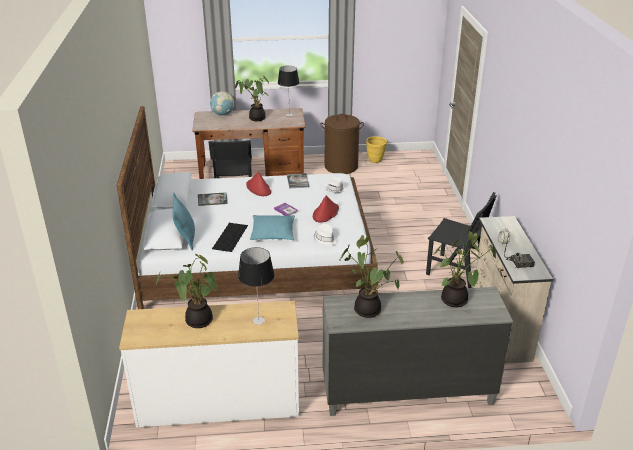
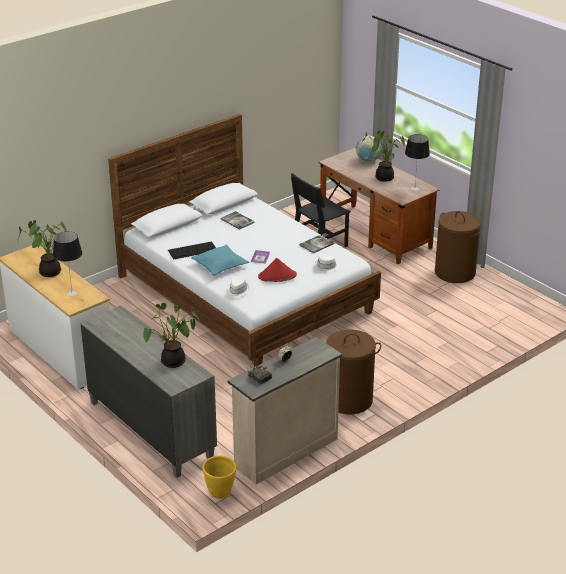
camera: 55 degrees right, 0 degrees up
(185, 238) = (170, 234): turquoise pillow -> none
(258, 188) = (280, 232): red hat -> none
(369, 309) = (123, 329): potted plant -> none
(375, 160) = (496, 286): yellow planter -> yellow planter (220, 493)
(455, 271) = (348, 400): black chair -> brown laundry basket

